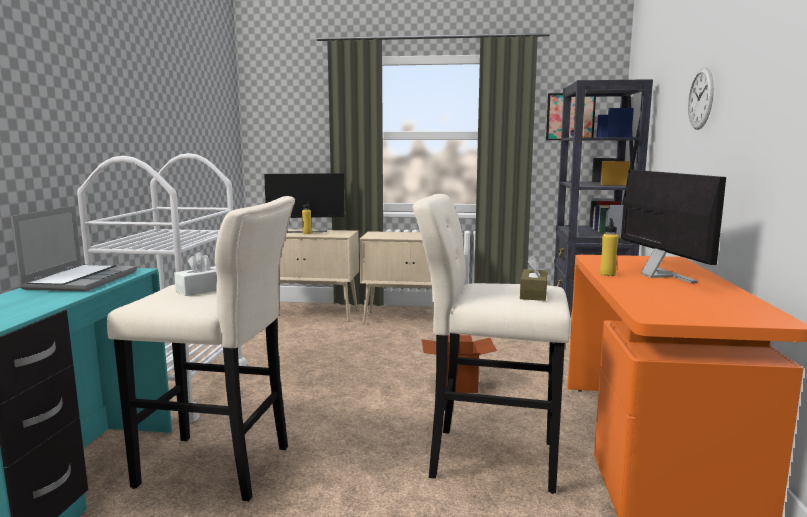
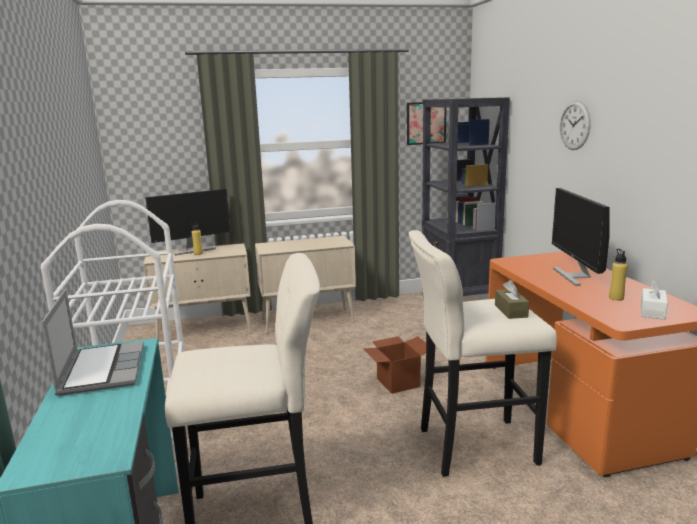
camera: 20 degrees left, 5 degrees up
(202, 290) = (228, 355): white tissue box -> white tissue box (652, 311)
(607, 274) = (539, 280): yellow bottle -> yellow bottle (616, 298)
(660, 275) = (575, 276): monitor -> monitor turned 150 degrees counterclockwise

